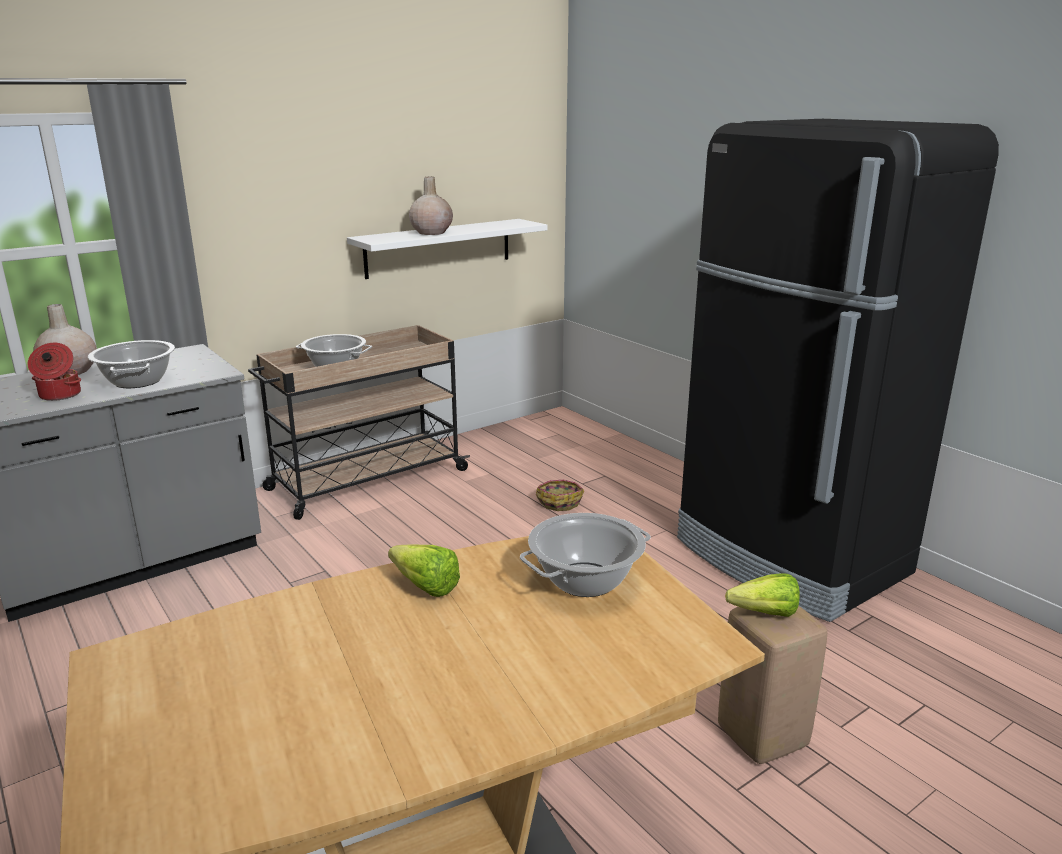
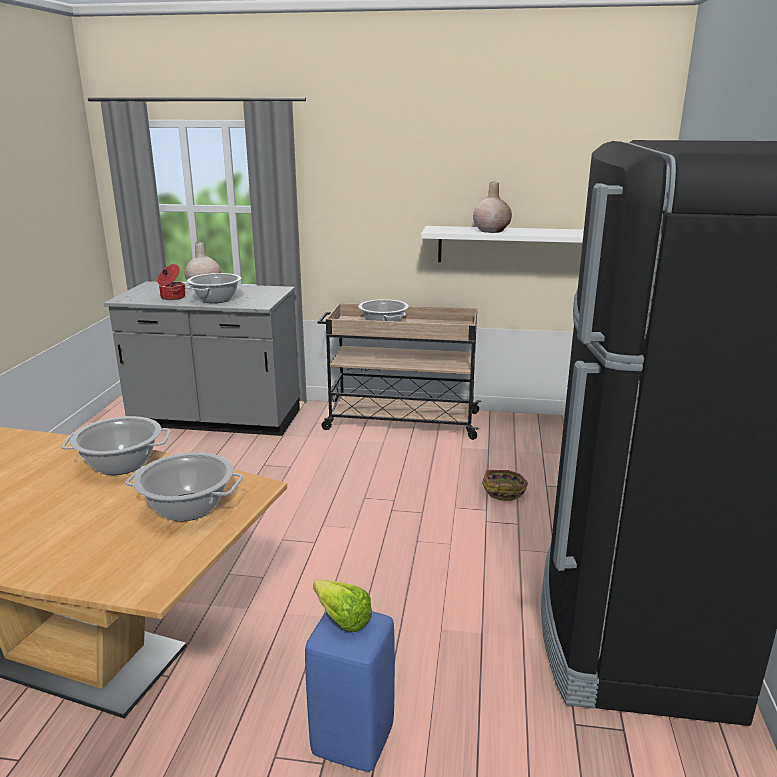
camera: 45 degrees right, 0 degrees up
(422, 584) = (120, 464): lettuce -> cooking pot
(764, 737) = (353, 742): beige stool -> blue stool

